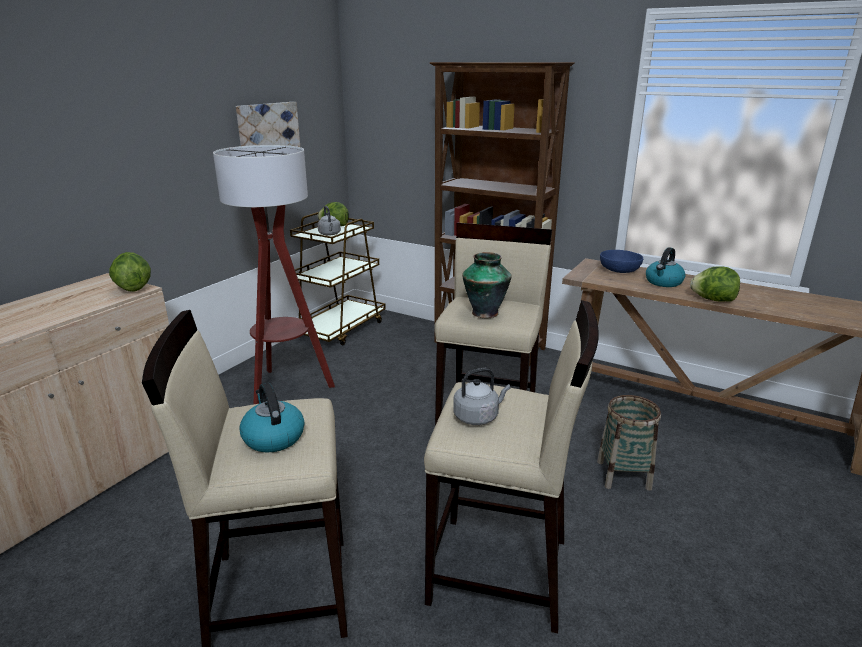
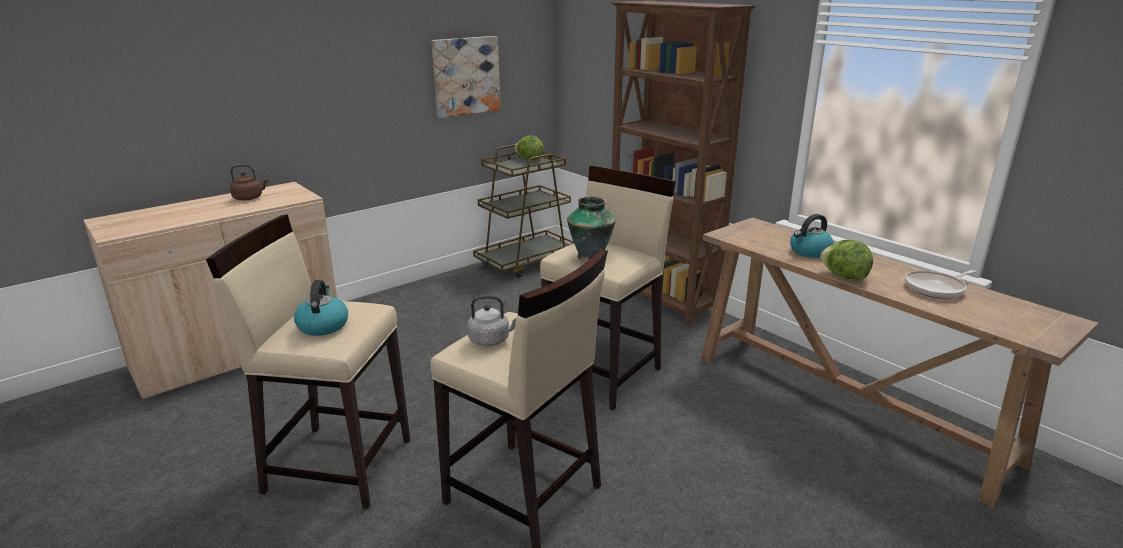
camera: 20 degrees right, 0 degrees up
(66, 298) = (249, 198): none -> brown kettle
(133, 288) = (301, 196): lettuce -> none
(286, 389) = (443, 308): floor lamp -> none
(329, 234) = (517, 167): grey kettle -> none
(619, 270) = (774, 234): blue bowl -> none
(623, 475) = (706, 445): basket -> none
(787, 300) = (936, 288): none -> frying pan

